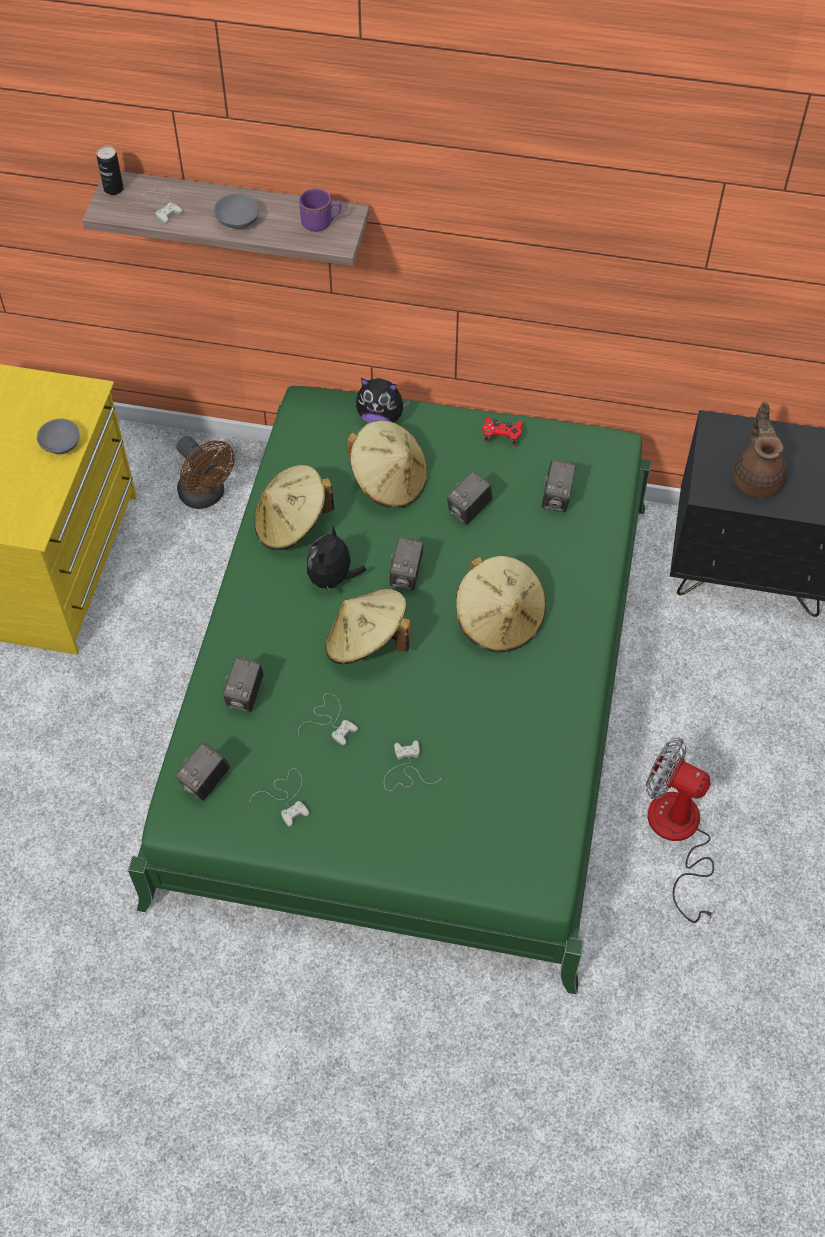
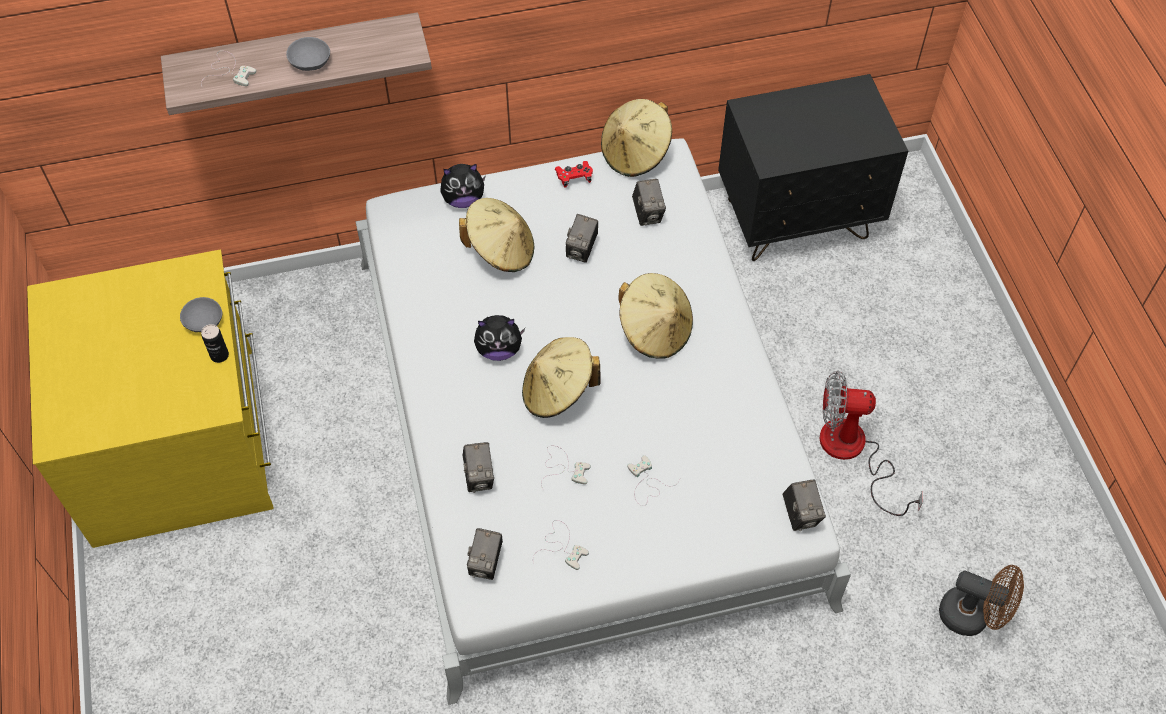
camera: 25 degrees left, 0 degrees up
(113, 189) = (179, 71): can -> can (219, 355)
(206, 496) = (315, 327): brown fan -> brown fan (972, 616)
(291, 525) = (437, 317): beige hat -> beige hat (636, 154)
(321, 223) = (386, 41): purple mug -> none
(332, 579) = (499, 350): plush toy -> plush toy turned 90 degrees counterclockwise
(406, 576) = (559, 323): camera -> camera (800, 514)
(412, 692) = (583, 424): green bed -> white bed
(757, 478) = (801, 138): brown teapot -> none

